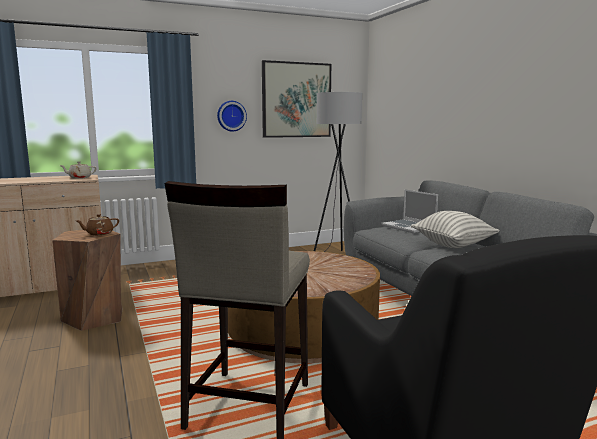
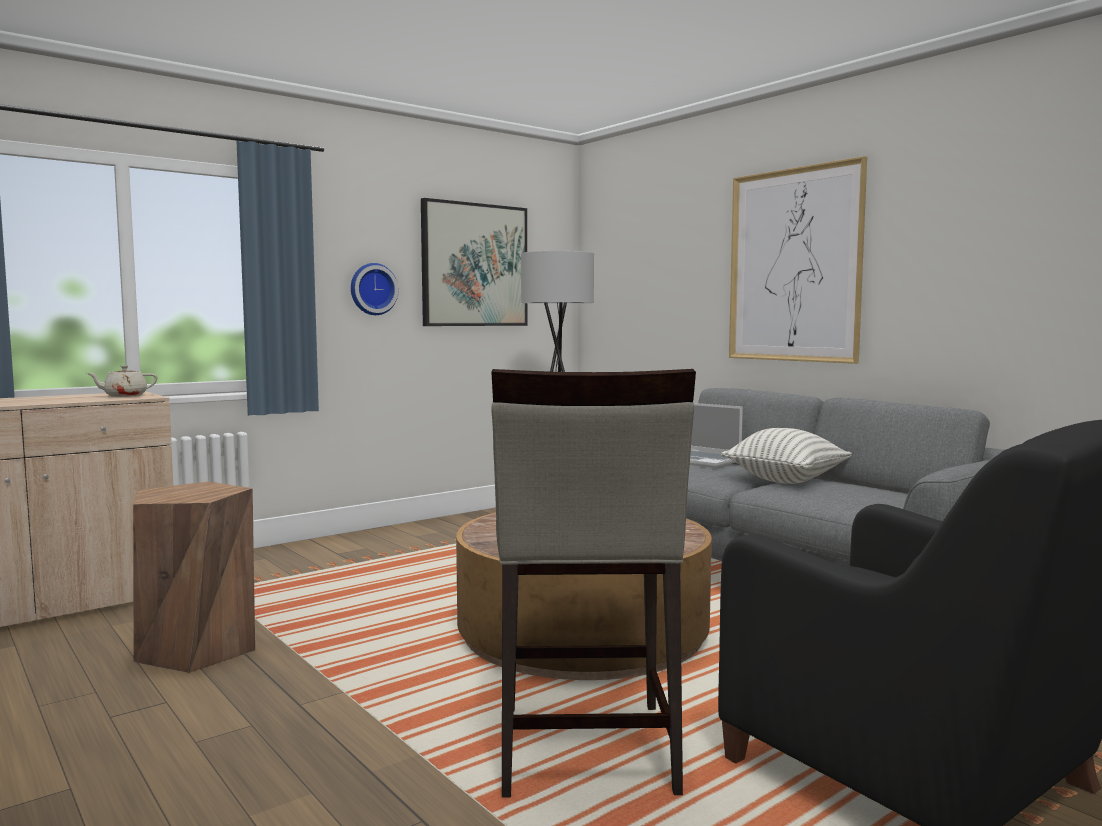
camera: 15 degrees left, 5 degrees down
(99, 233) = (213, 490): brown teapot -> none
(484, 100) = (794, 265): none -> picture

